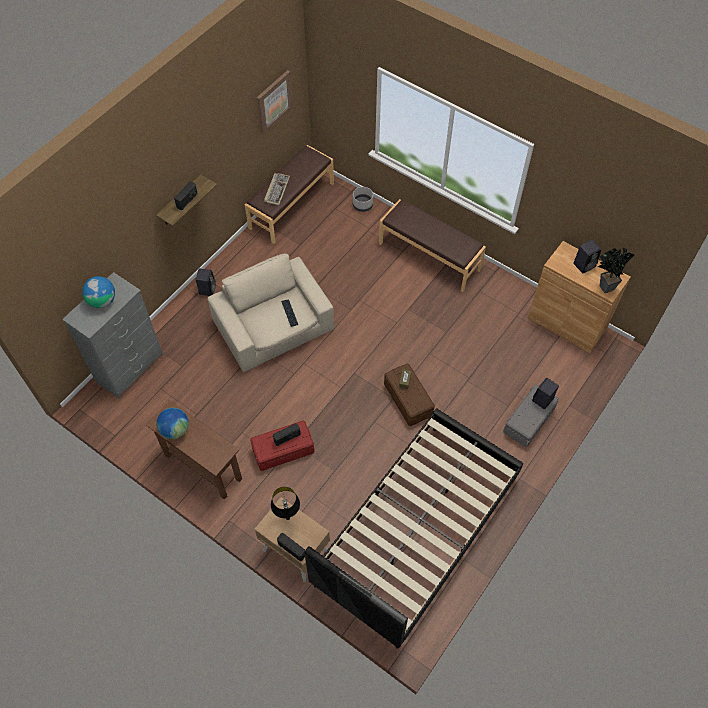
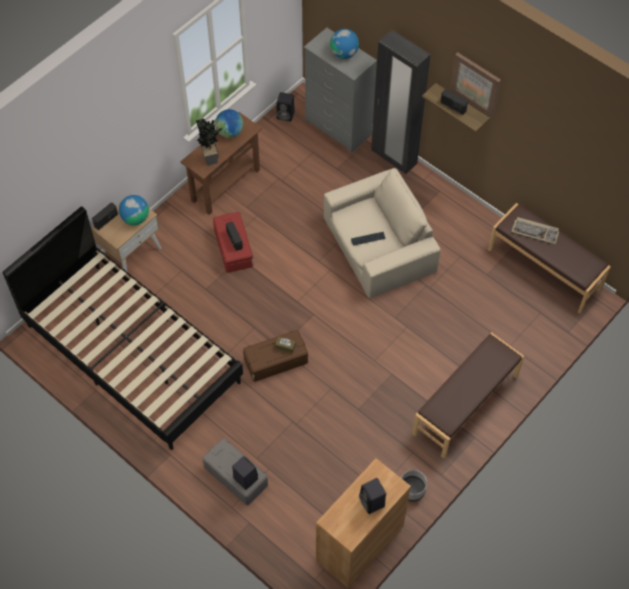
camera: 95 degrees right, 0 degrees up
(169, 318) = (393, 157): none -> black wardrobe
(207, 289) = (429, 189): black speaker -> black speaker (286, 115)
(274, 102) = (593, 179): picture -> picture (476, 84)
(287, 518) = (135, 218): black table lamp -> globe
(362, 205) = (546, 341): grey planter -> grey planter (412, 490)
(604, 287) = (337, 517): potted plant -> potted plant (211, 158)

